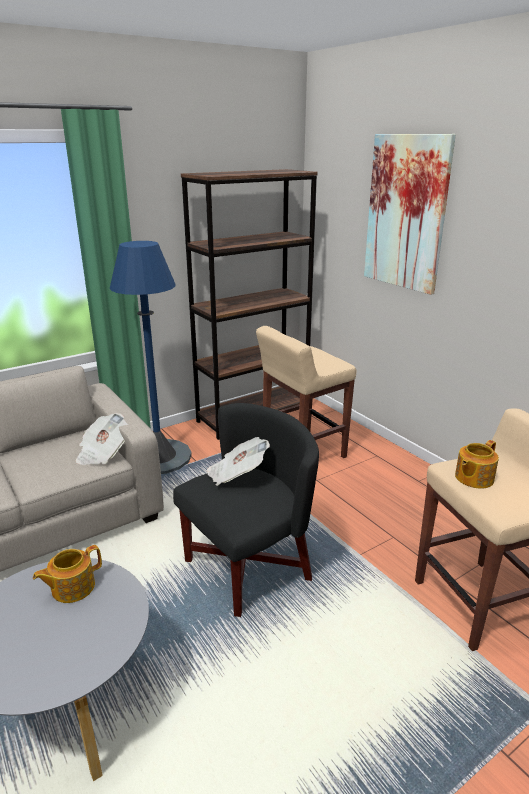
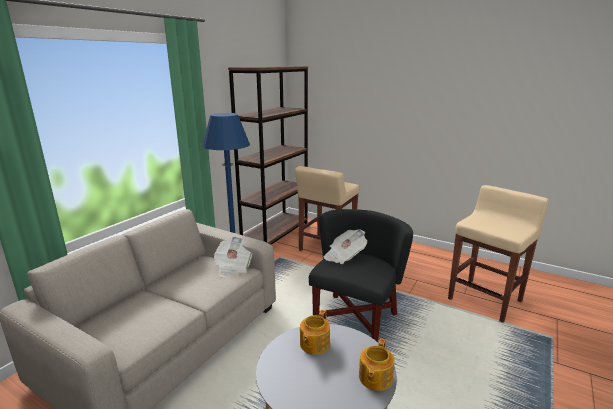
camera: 25 degrees left, 5 degrees down
(406, 213) = (372, 89): picture -> none
(473, 478) = (484, 224): teapot -> teapot (374, 378)

